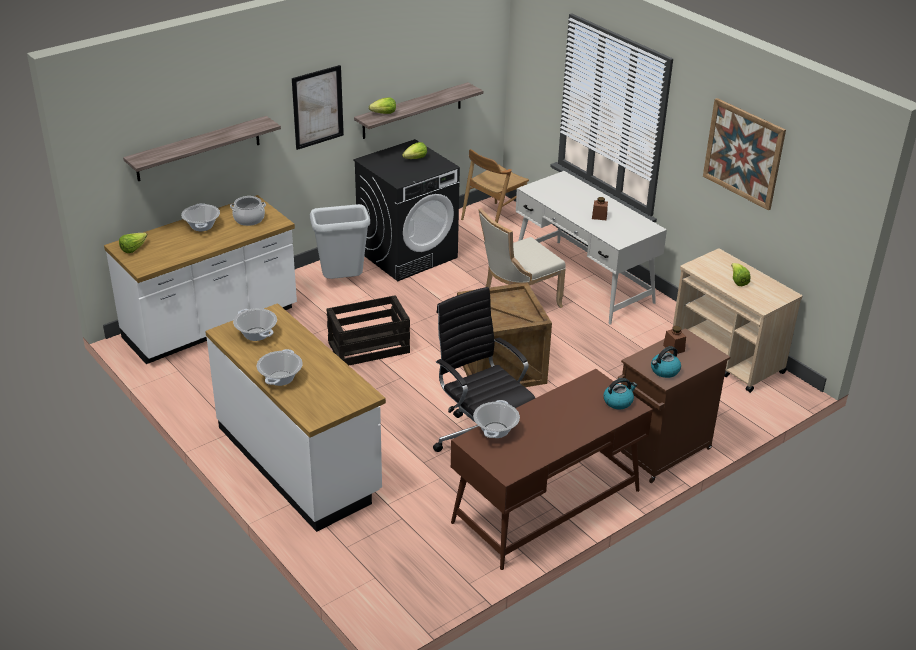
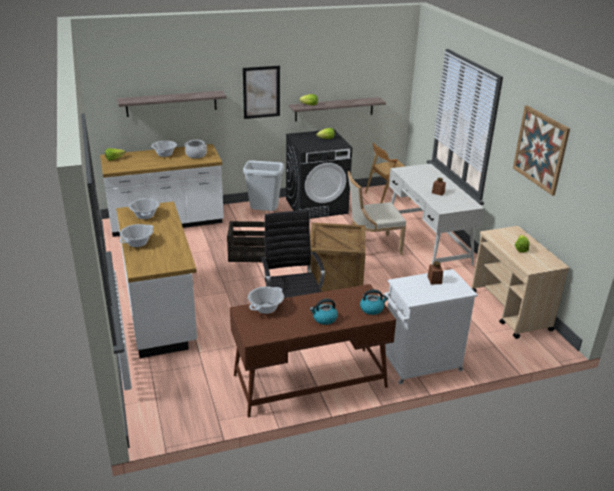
camera: 20 degrees right, 5 degrees down
(660, 452) = (419, 364): brown cabinet -> white cabinet
(664, 371) = (416, 293): kettle -> kettle (324, 319)

